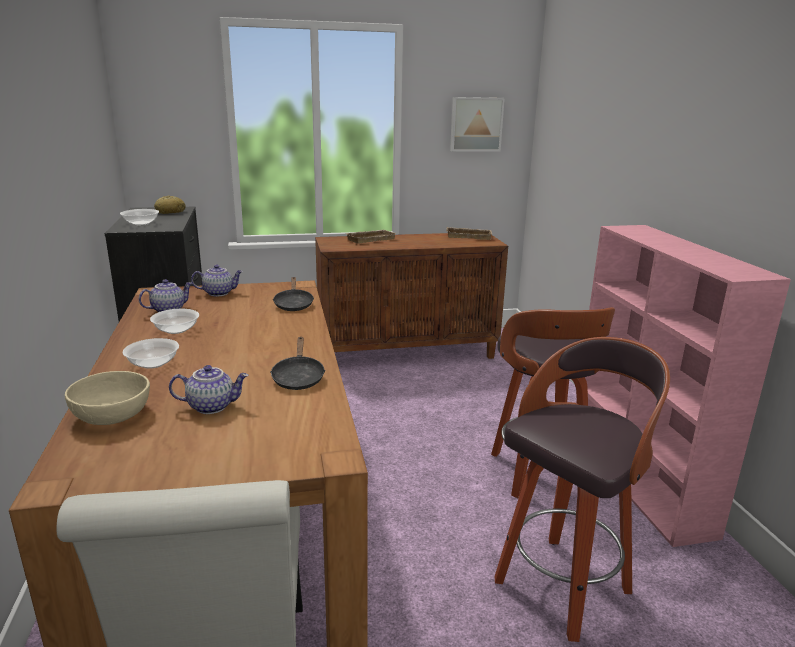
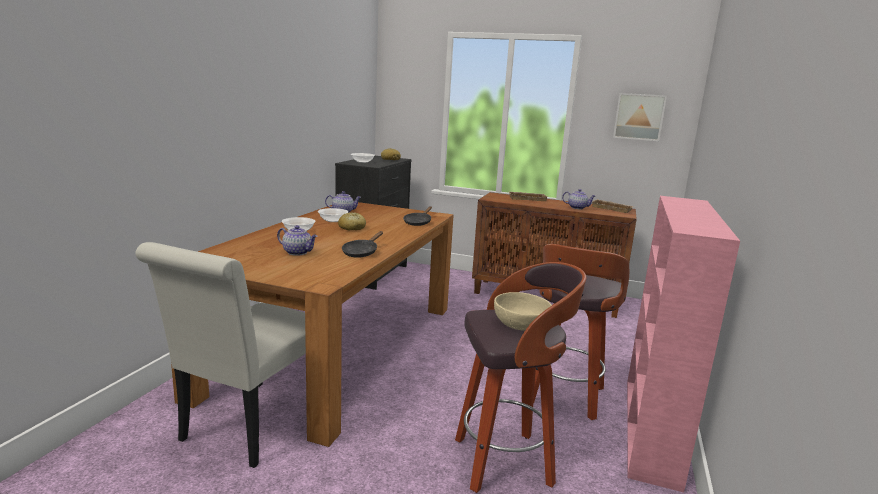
camera: 30 degrees right, 5 degrees down
(113, 414) = (249, 244): beige bowl -> beige bowl (521, 324)
(219, 293) = (383, 210): teapot -> teapot (577, 208)
(222, 336) = (352, 228): none -> bread

